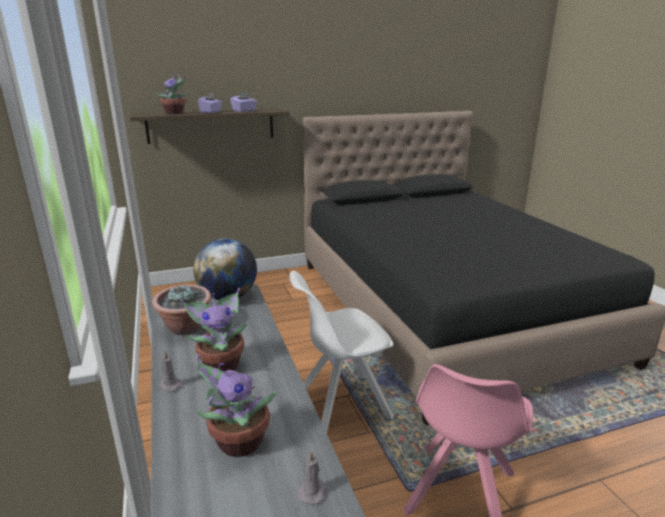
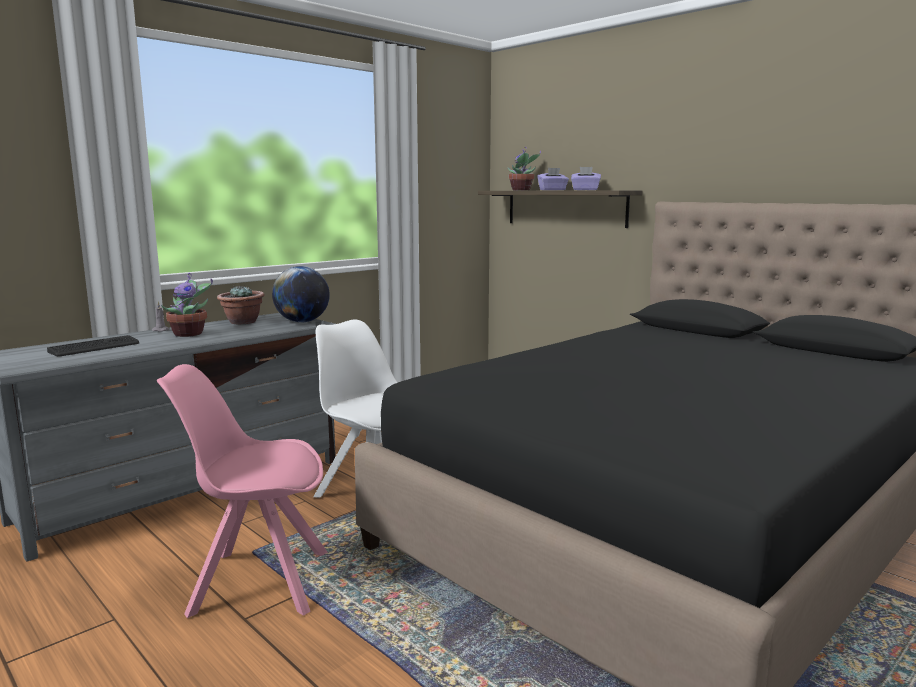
camera: 65 degrees right, 10 degrees down
(237, 443) = (95, 347): potted plant -> keyboard
(312, 491) = (42, 363): grey candle -> none

